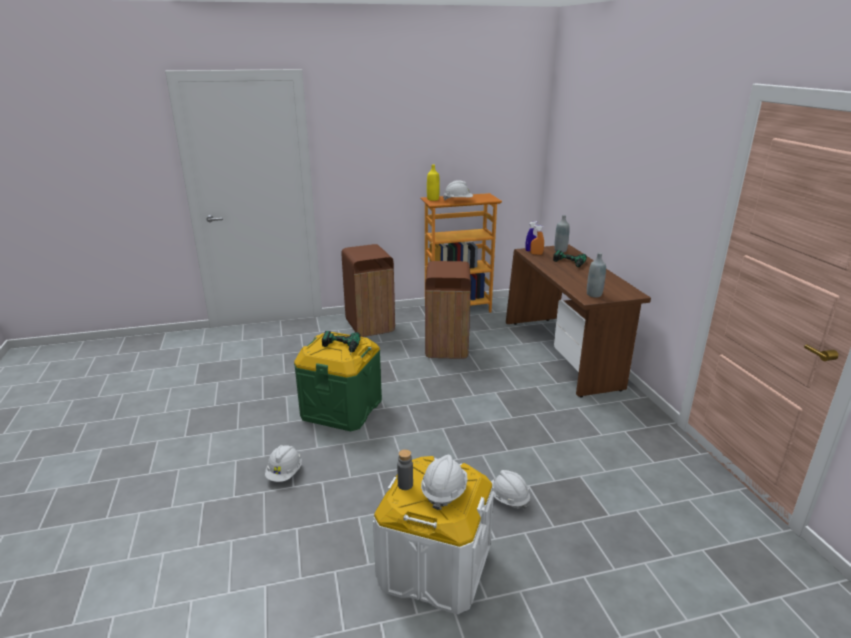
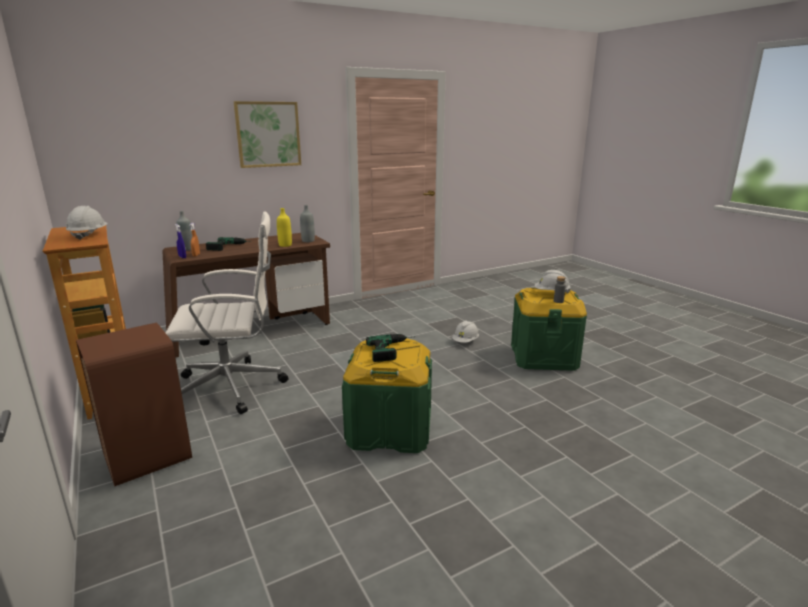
camera: 105 degrees left, 5 degrees down
(284, 473) = (513, 436): white hard hat -> none
(433, 199) = (66, 244): yellow bottle -> yellow bottle (285, 245)
(434, 567) = (543, 357): white storage box -> green storage box
(446, 347) = (233, 387): brown trash can -> white office chair
(653, 164) = (268, 134): none -> picture

